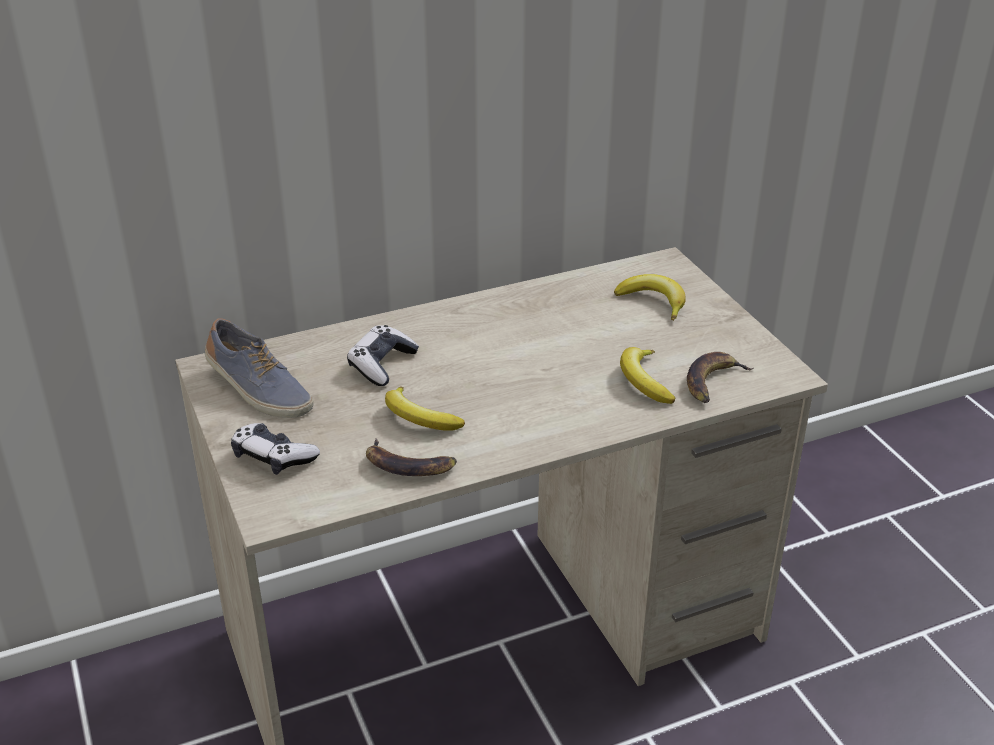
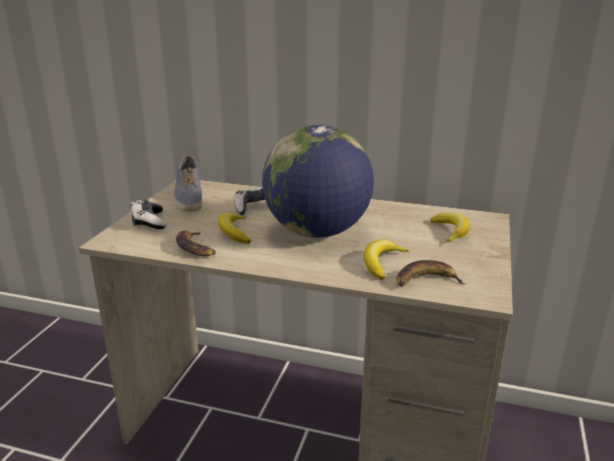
camera: 40 degrees right, 10 degrees down
(516, 369) = (317, 232): none -> globe

